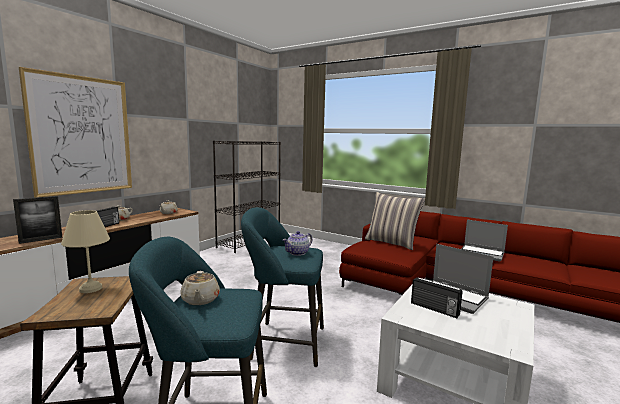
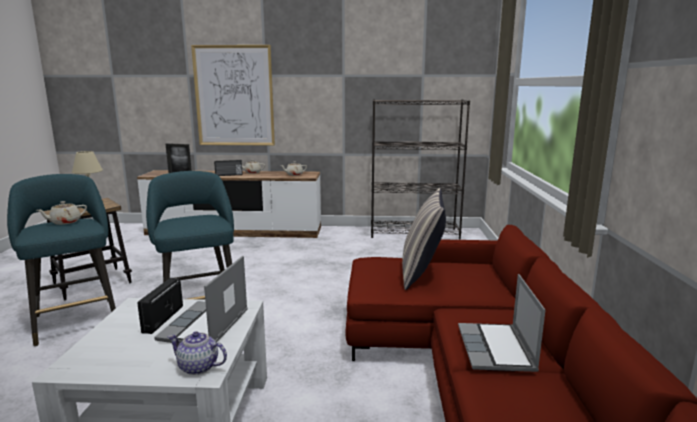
camera: 60 degrees right, 5 degrees up
(298, 253) = (193, 223): teapot -> teapot (198, 367)

